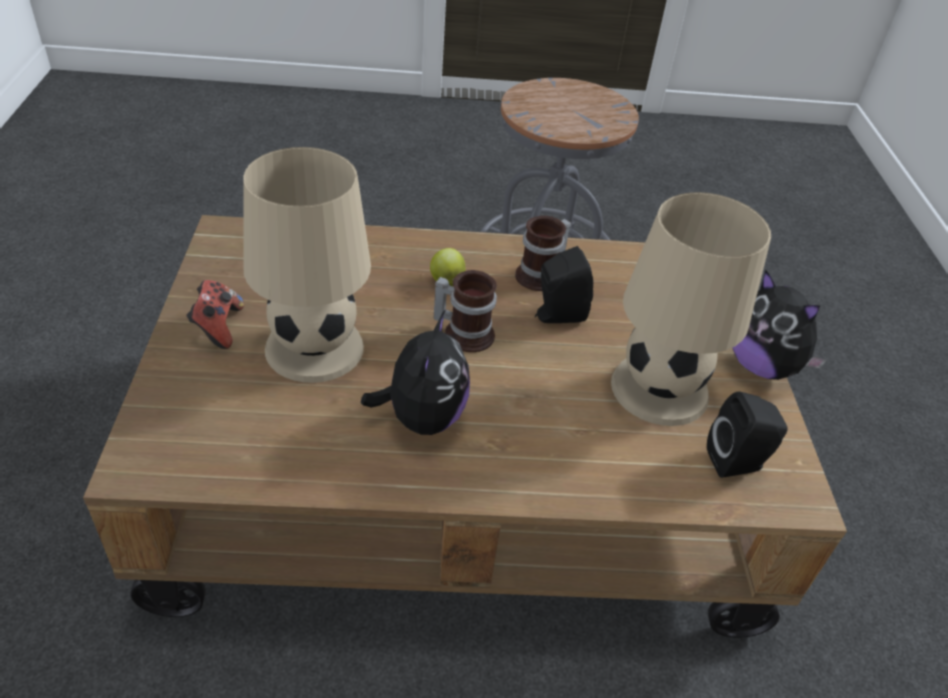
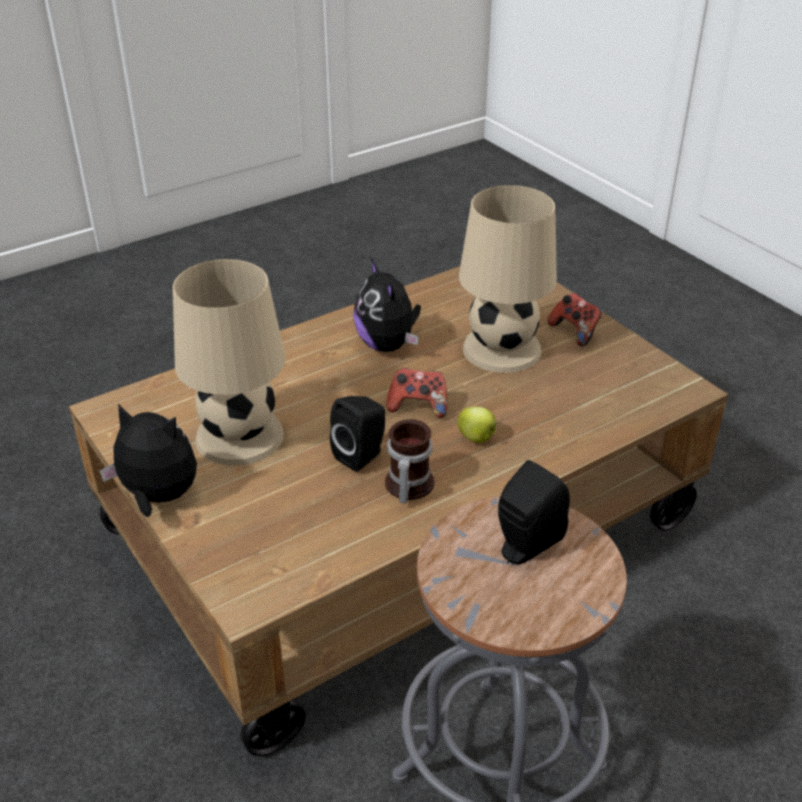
camera: 150 degrees right, 5 degrees down
(465, 332) = (418, 406): mug -> game controller
(738, 463) = (157, 412): black speaker -> black speaker (524, 547)

